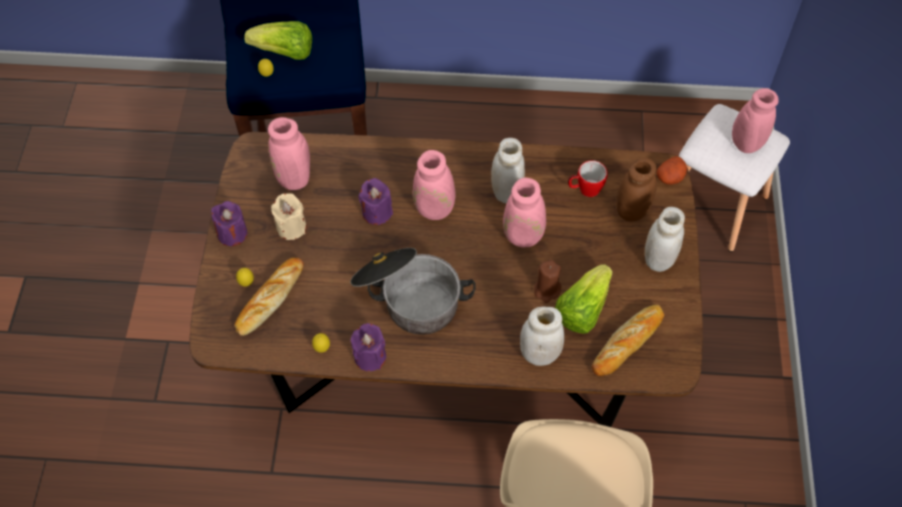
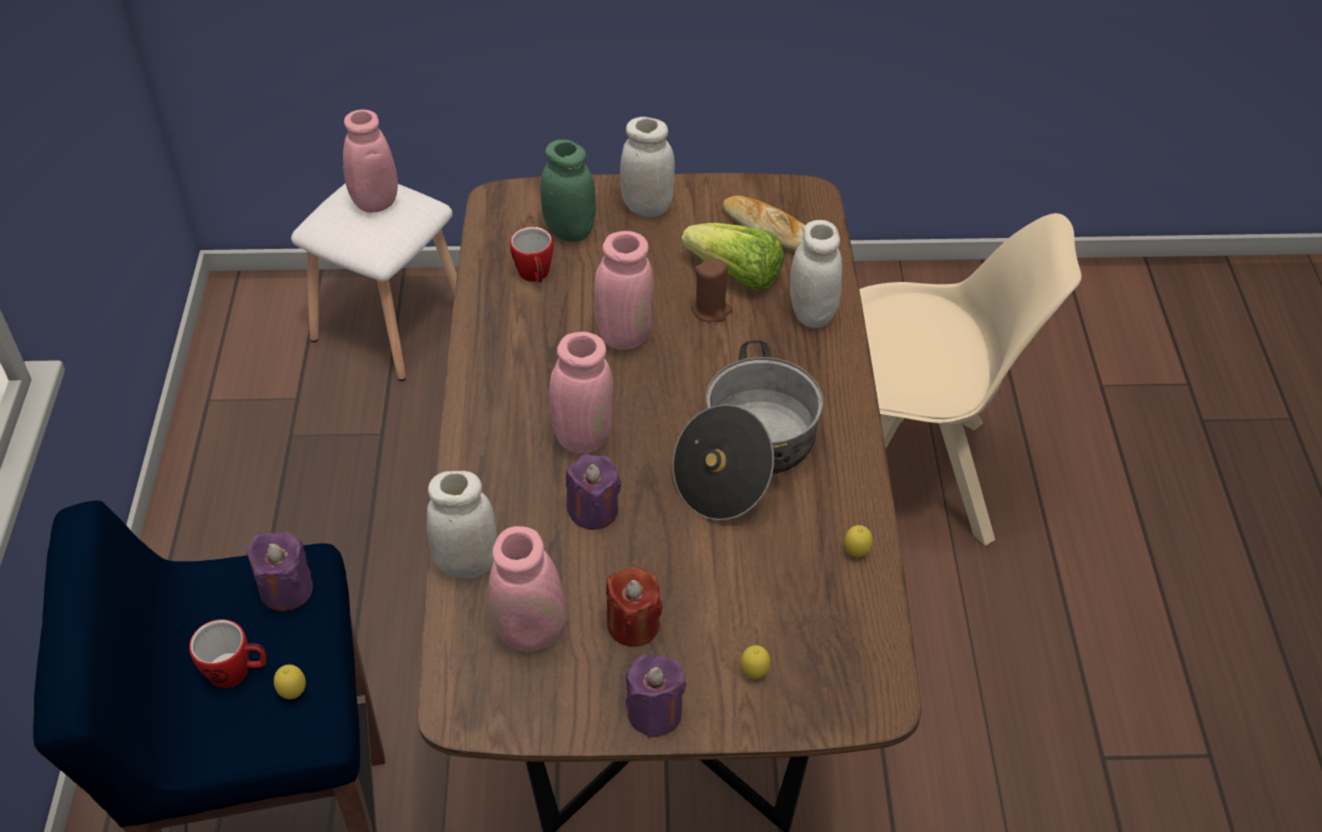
camera: 95 degrees left, 10 degrees down
(270, 299) = (779, 635): bread -> none
(284, 53) = (237, 672): lettuce -> mug
(291, 227) = (633, 625): beige candle -> red candle
(370, 357) = (857, 493): purple candle -> purple candle (286, 589)
(506, 192) = (544, 358): white jar -> white jar (467, 563)
(632, 210) = (569, 231): brown jar -> green jar
(670, 177) = (511, 195): potato -> none

